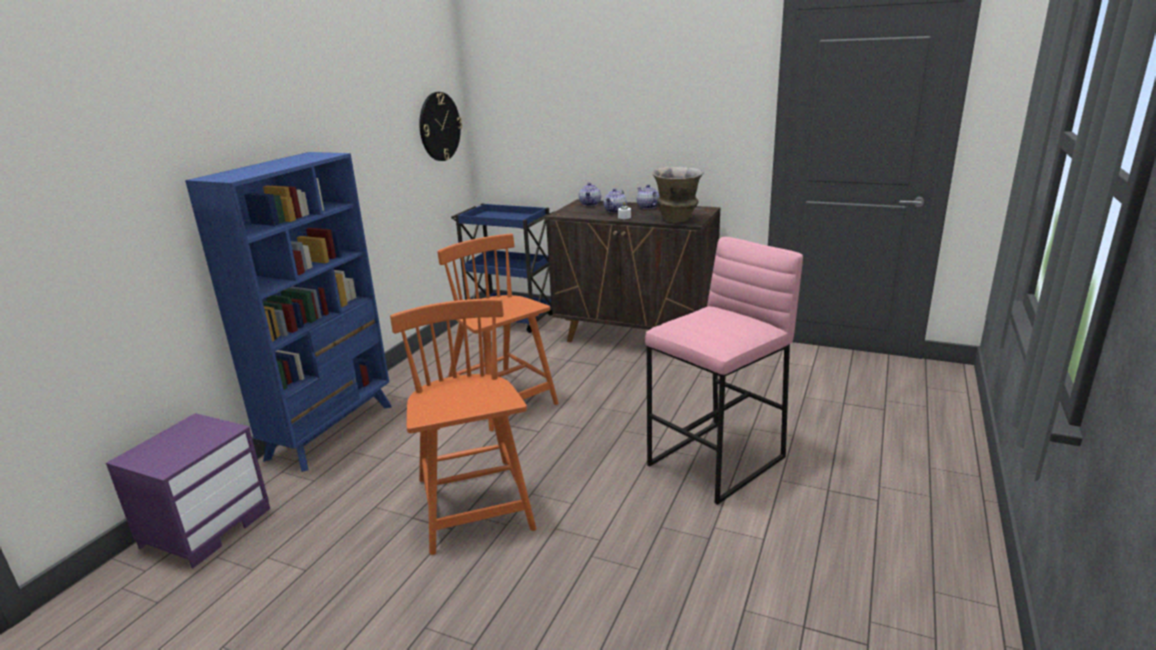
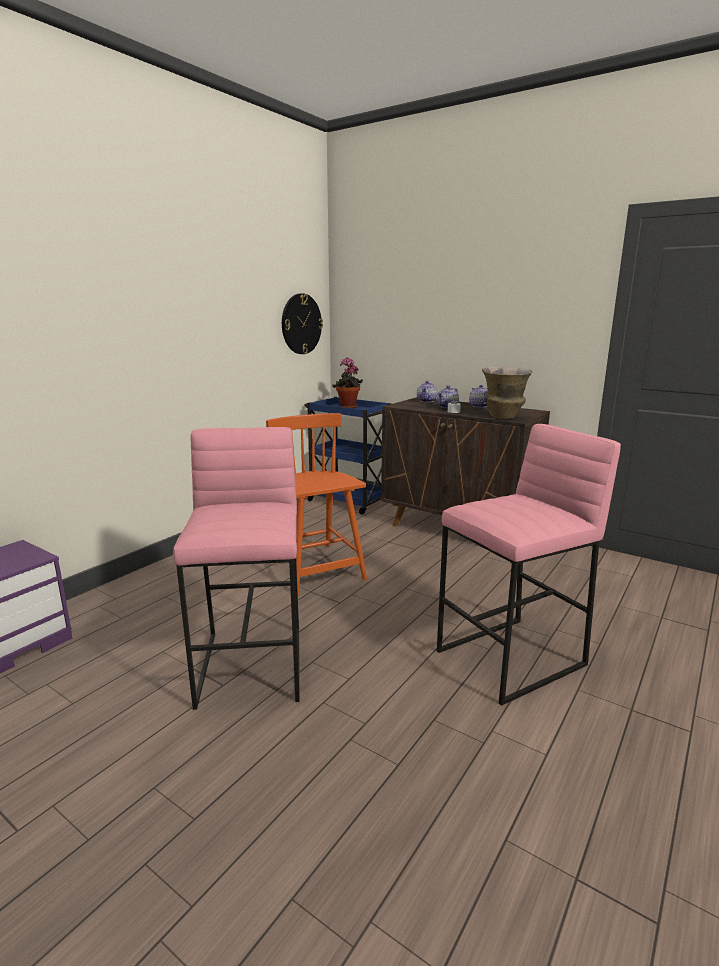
camera: 10 degrees right, 5 degrees down
(332, 431) = (157, 576): blue bookcase -> none
(474, 506) = (253, 665): orange chair -> pink stool
(501, 216) = (348, 407): none -> potted plant

